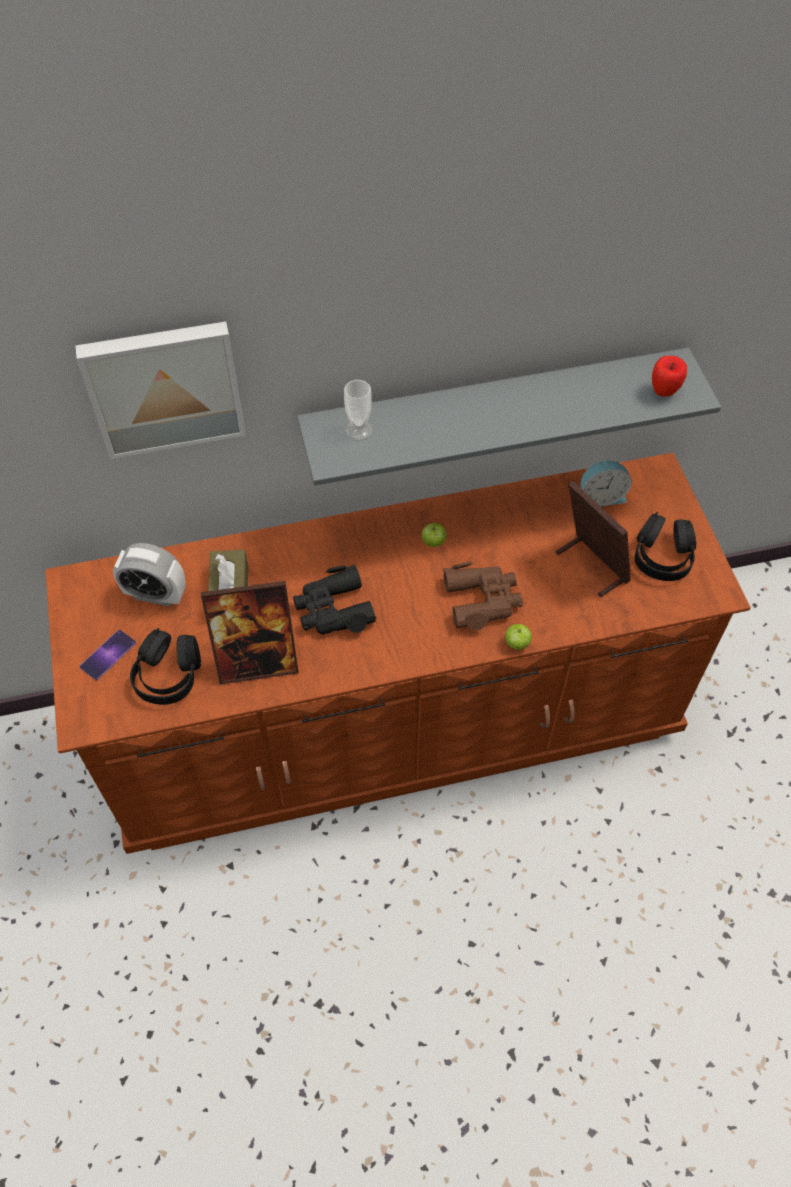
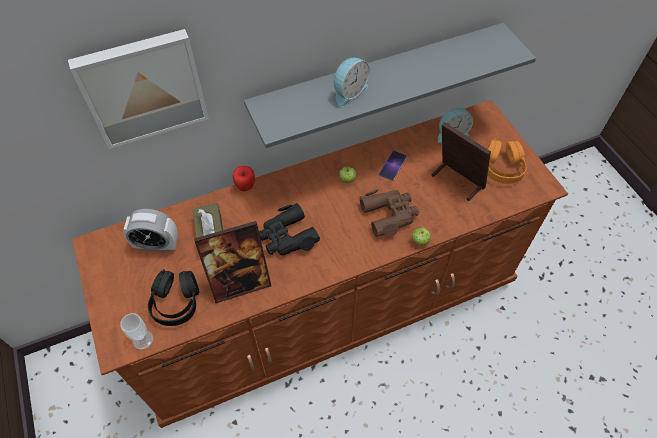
camera: 10 degrees left, 0 degrees up
(108, 655) = (128, 294): phone -> phone (392, 165)
(359, 430) = (290, 104): cup -> cup (143, 339)
(441, 423) = (348, 92): none -> alarm clock
(662, 556) = (502, 168): black headphones -> orange headphones
(663, 392) = (495, 53): apple -> apple (245, 187)

